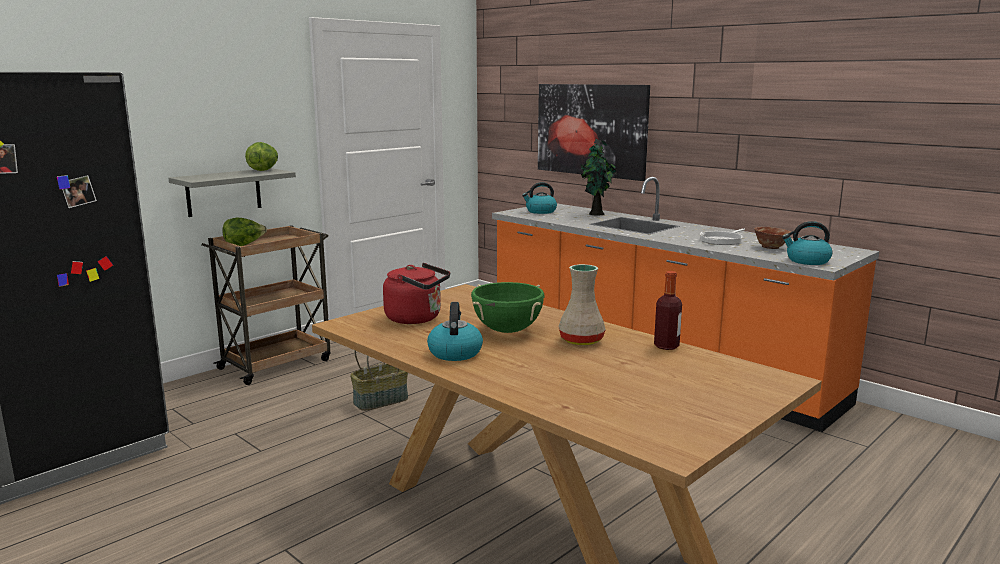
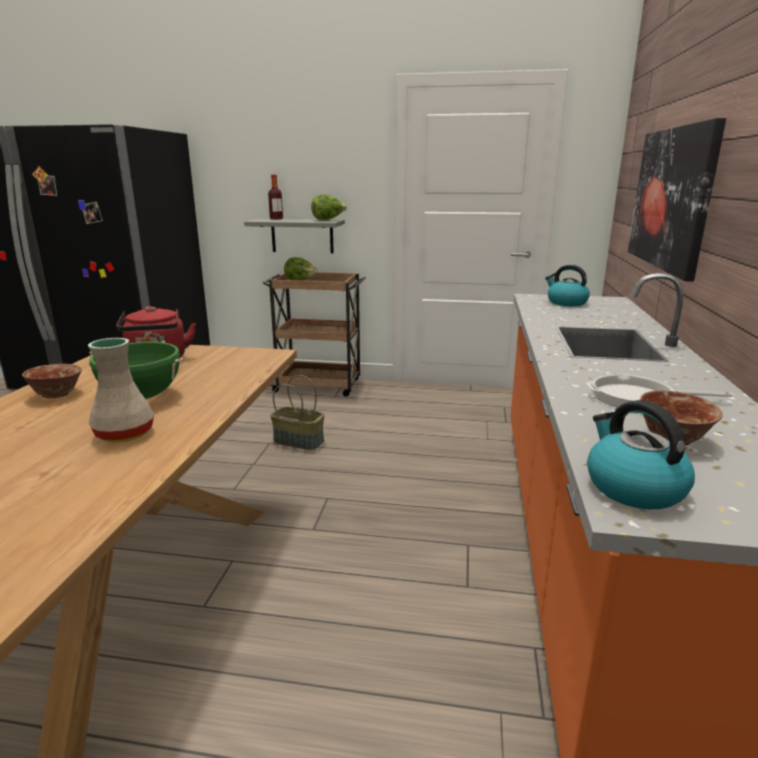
camera: 55 degrees right, 5 degrees up
(455, 352) = (57, 395): kettle -> bowl
(597, 214) = (619, 319): potted plant -> none
(666, 346) = (125, 485): bottle -> bottle (276, 219)

